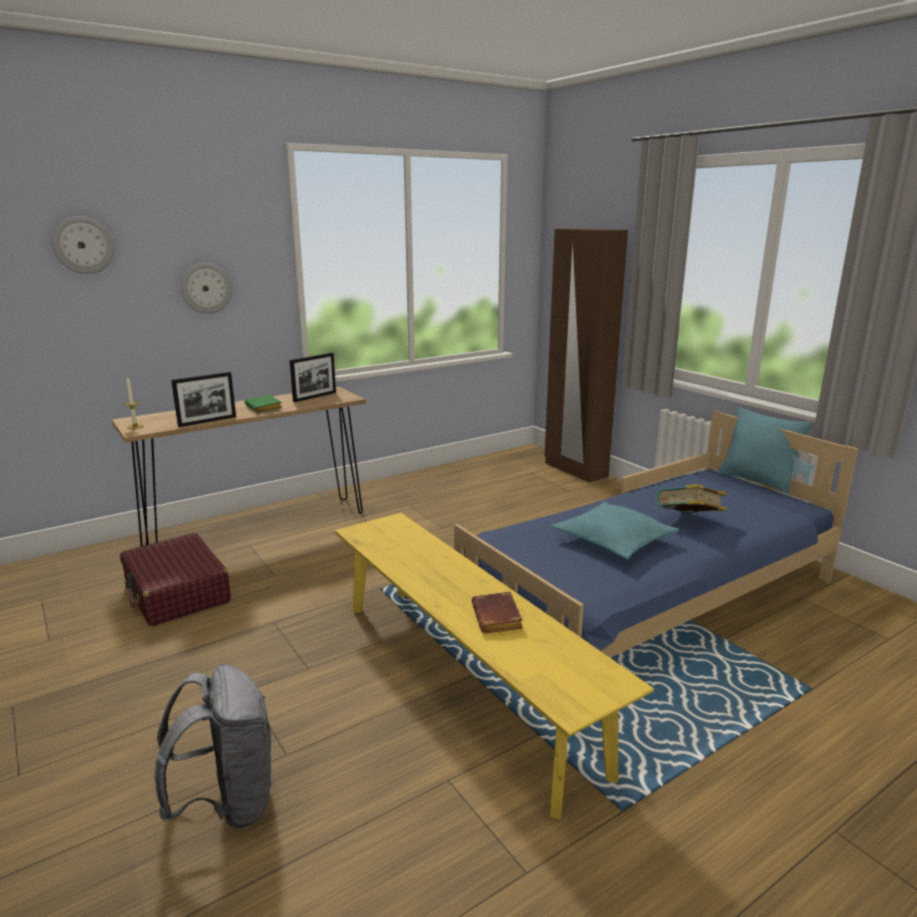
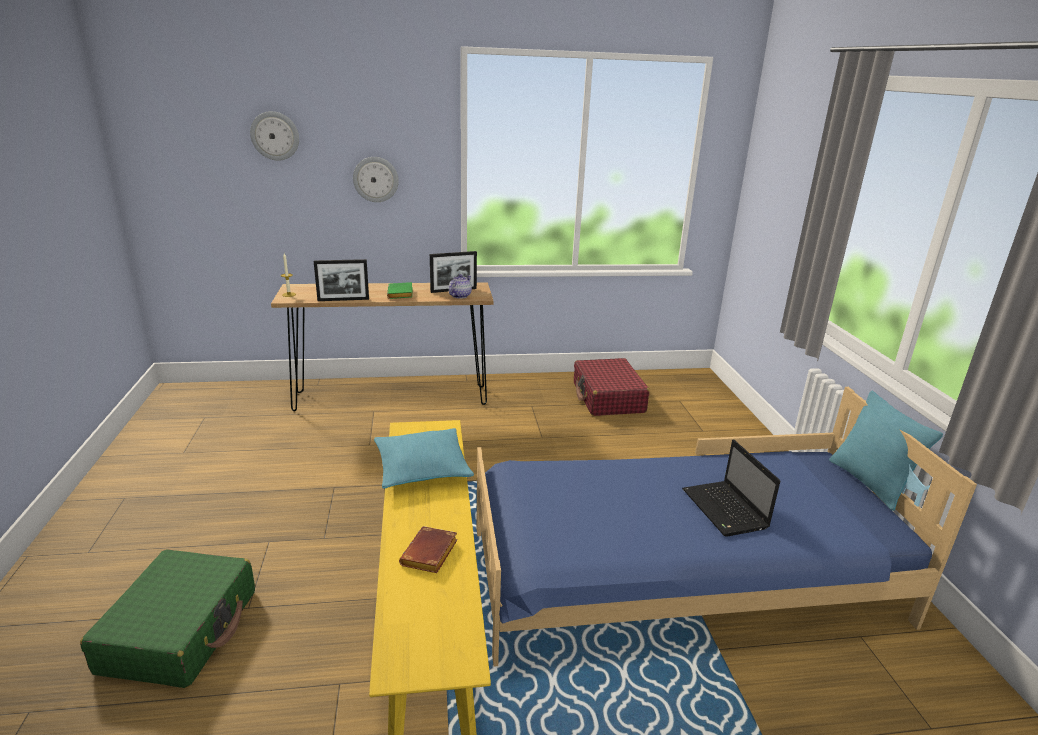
camera: 25 degrees right, 5 degrees up
(177, 593) = (290, 439): red suitcase -> red suitcase (608, 398)
(227, 803) = (181, 630): grey backpack -> green suitcase
(327, 400) = (460, 296): none -> teapot
(575, 470) = (728, 408): brown wardrobe -> none
(613, 541) = (620, 508): turquoise pillow -> turquoise pillow (422, 468)
(688, 521) = (726, 510): book -> laptop

